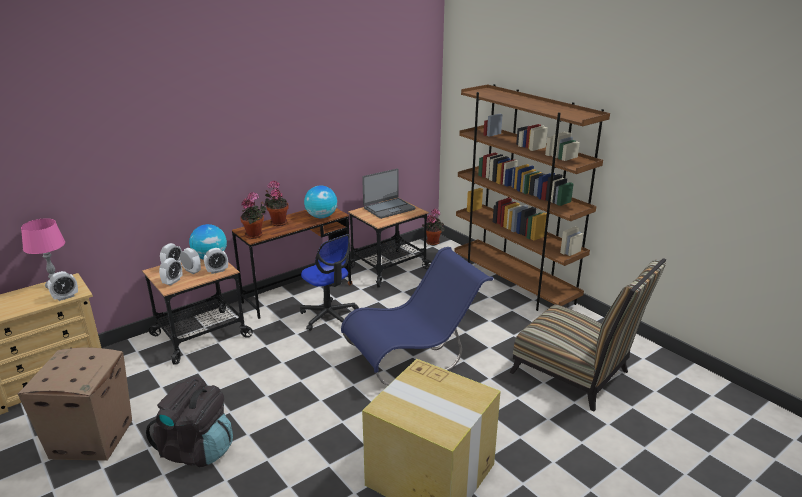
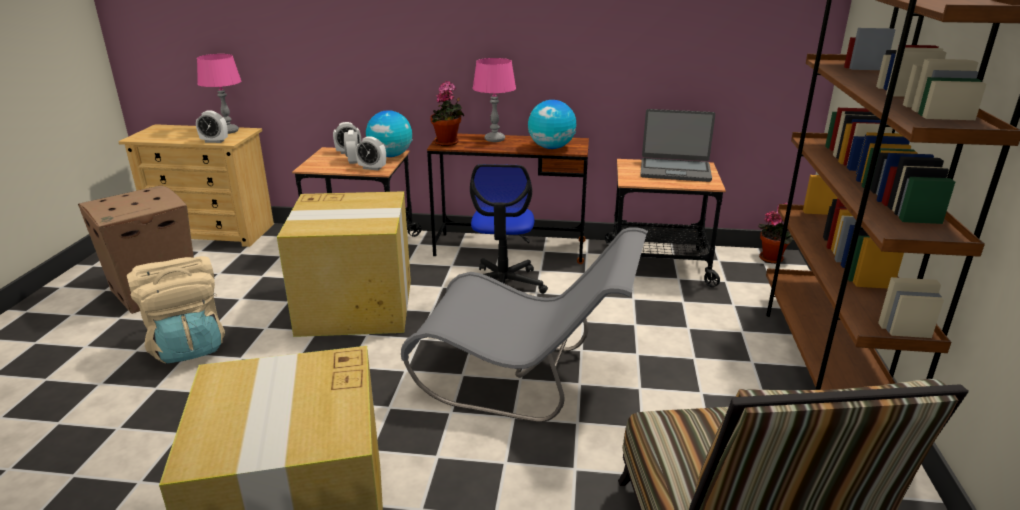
camera: 45 degrees right, 0 degrees up
(172, 281) = (321, 163): alarm clock -> none
(197, 449) = (188, 345): black backpack -> beige backpack
(266, 369) = (357, 306): none -> cardboard box
(278, 222) = (494, 139): potted plant -> pink table lamp
(414, 355) = (524, 379): blue chair -> grey chair

